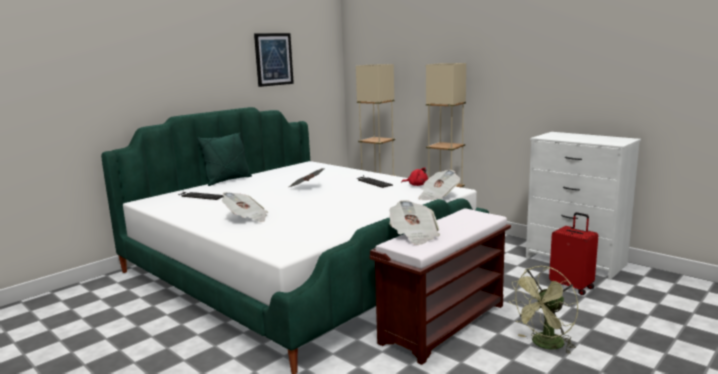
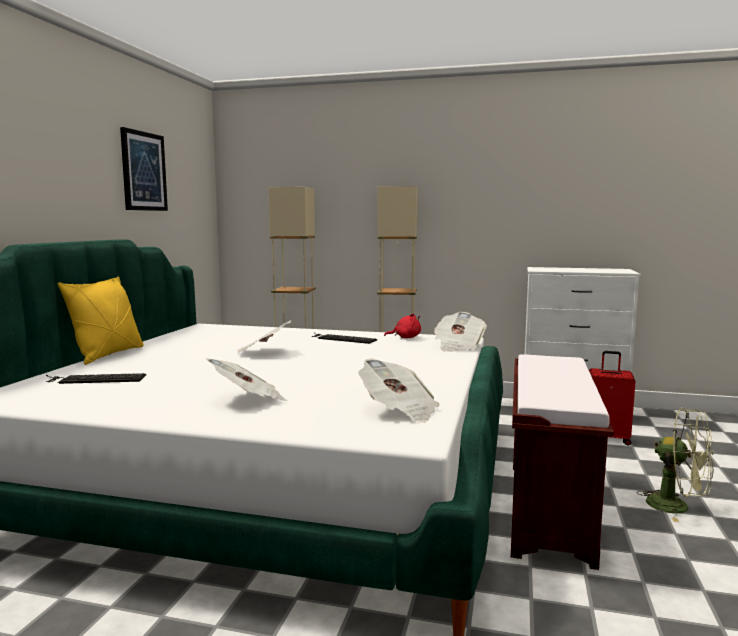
camera: 30 degrees left, 5 degrees down
(227, 180) = (108, 355): green pillow -> yellow pillow
(414, 235) = (539, 389): newspaper -> newspaper (399, 411)
(544, 345) = (677, 507): green fan -> green fan turned 75 degrees counterclockwise

